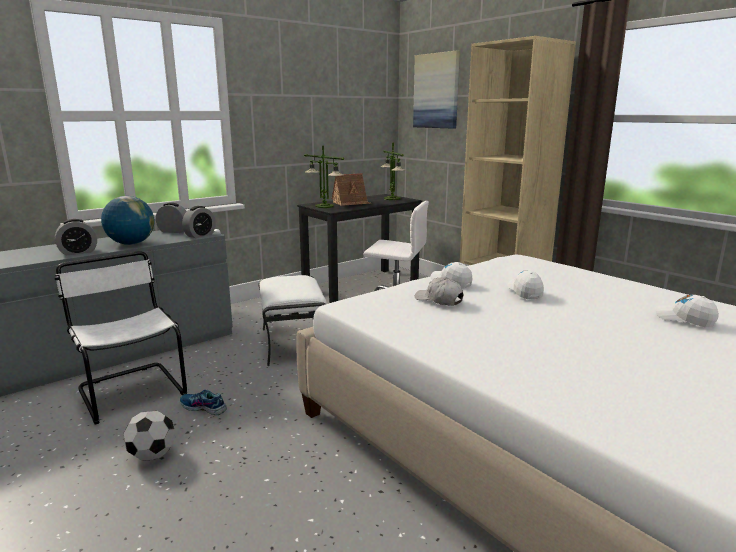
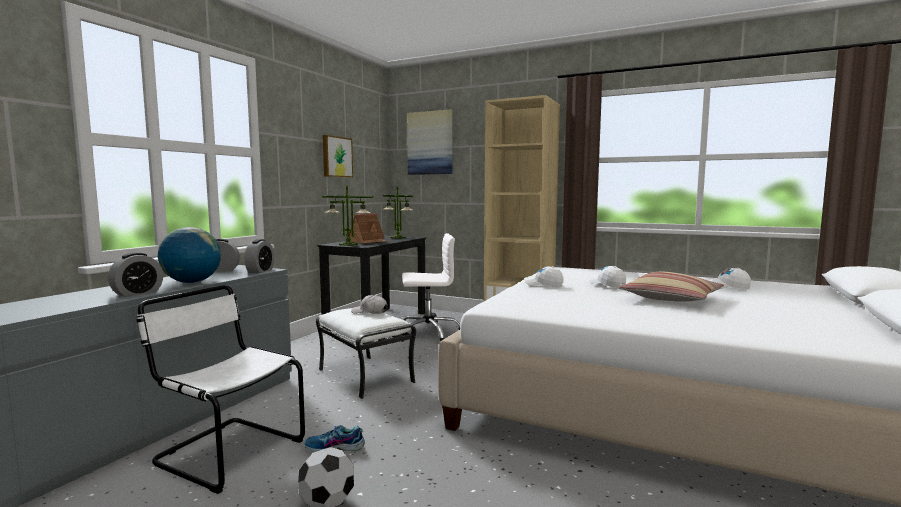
camera: 25 degrees left, 10 degrees down
(324, 111) = (336, 157): none -> picture
(439, 300) = (559, 295): white cap -> white cap (370, 312)
(565, 326) = (671, 298): none -> pillow

